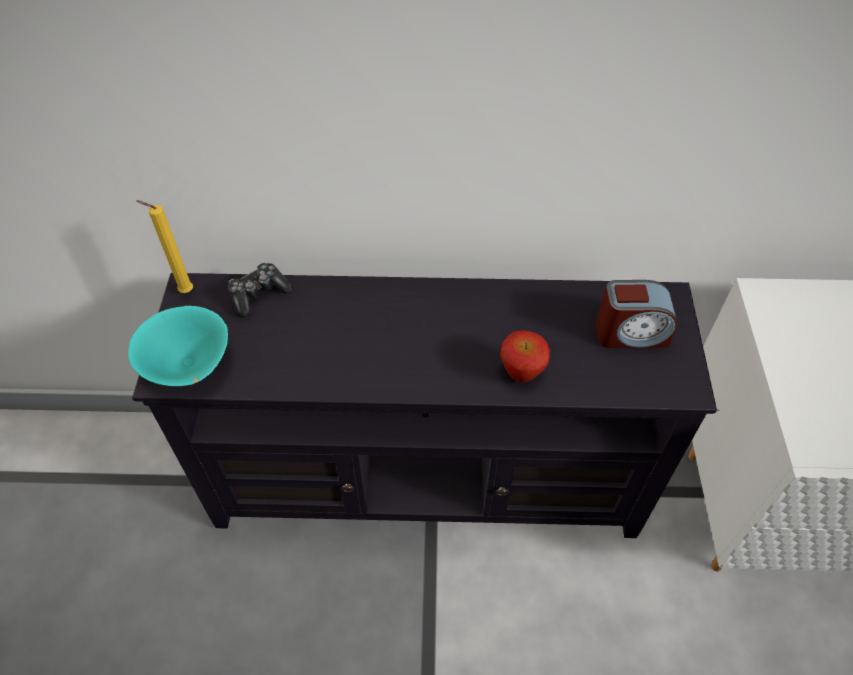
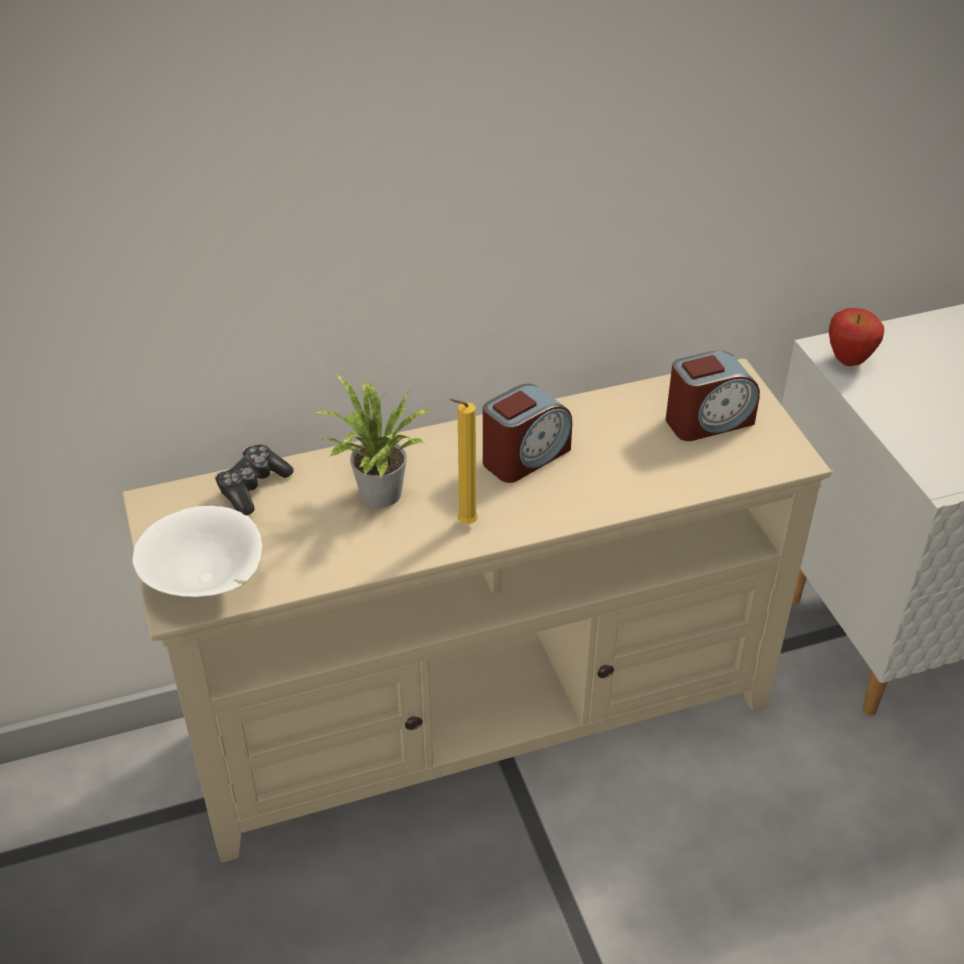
camera: 20 degrees left, 10 degrees down
(184, 291) = (153, 507): yellow candle -> yellow candle (464, 524)
(188, 367) = (206, 584): turquoise bowl -> white bowl
(342, 328) = (376, 496): none -> potted plant
(426, 478) = (481, 718): black tv stand -> beige tv stand
(469, 324) = (525, 456): none -> alarm clock
(521, 374) = (609, 490): apple -> apple (849, 361)

